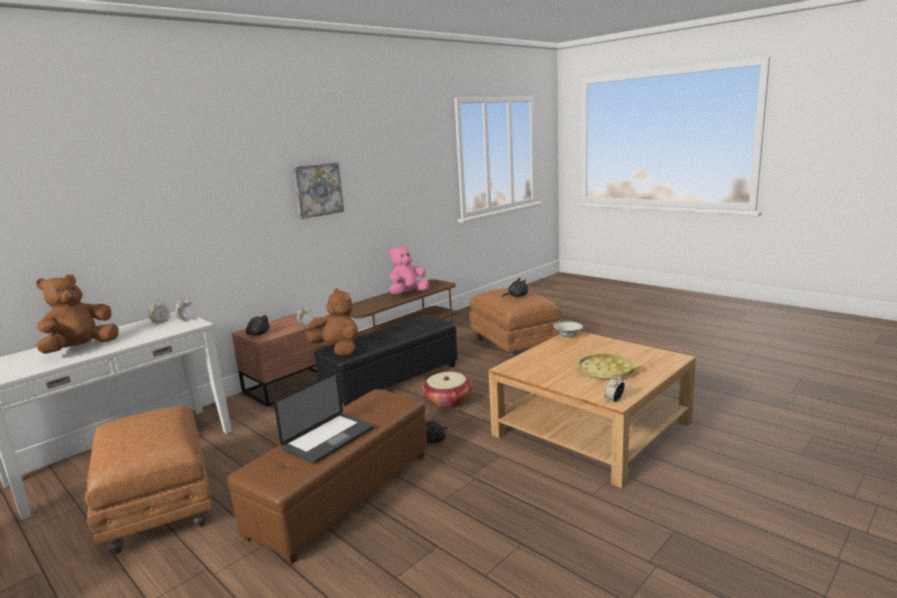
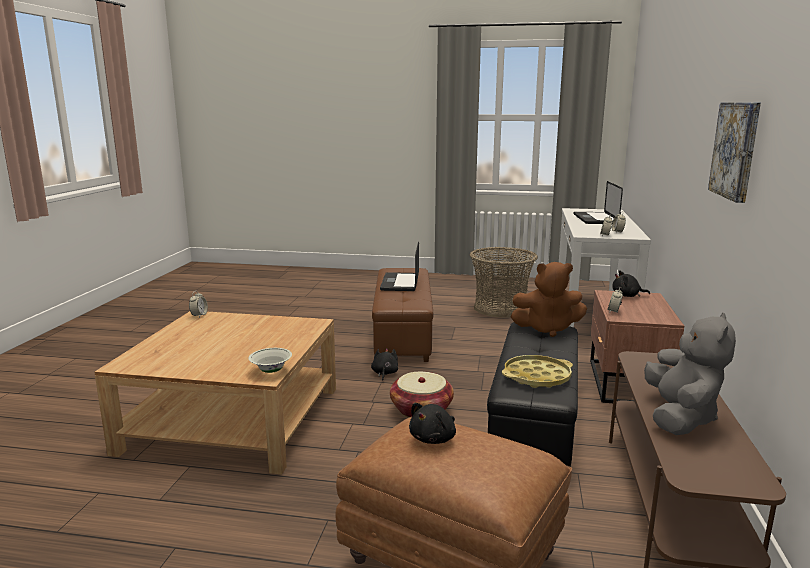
camera: 145 degrees right, 0 degrees up
(80, 348) = (595, 219): brown plush toy -> laptop
(158, 507) = (501, 308): brown ottoman -> basket
(408, 294) = (680, 417): pink plush toy -> grey plush toy
(605, 371) = (209, 336): yellow tray -> yellow tray (537, 377)

